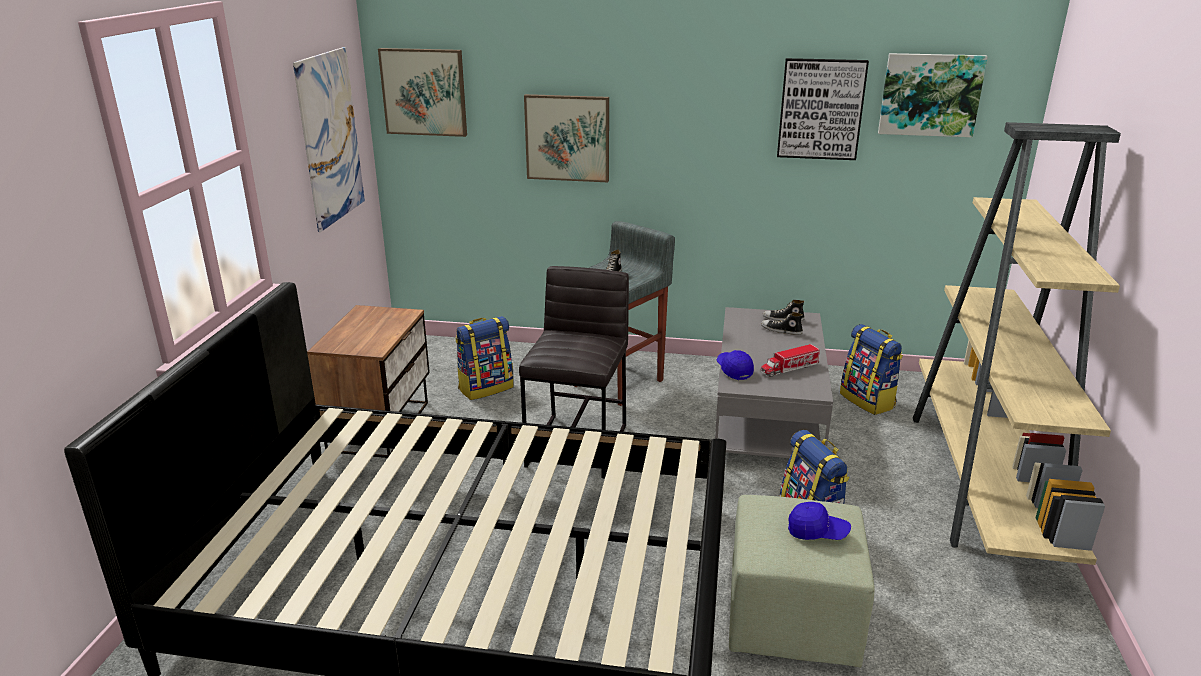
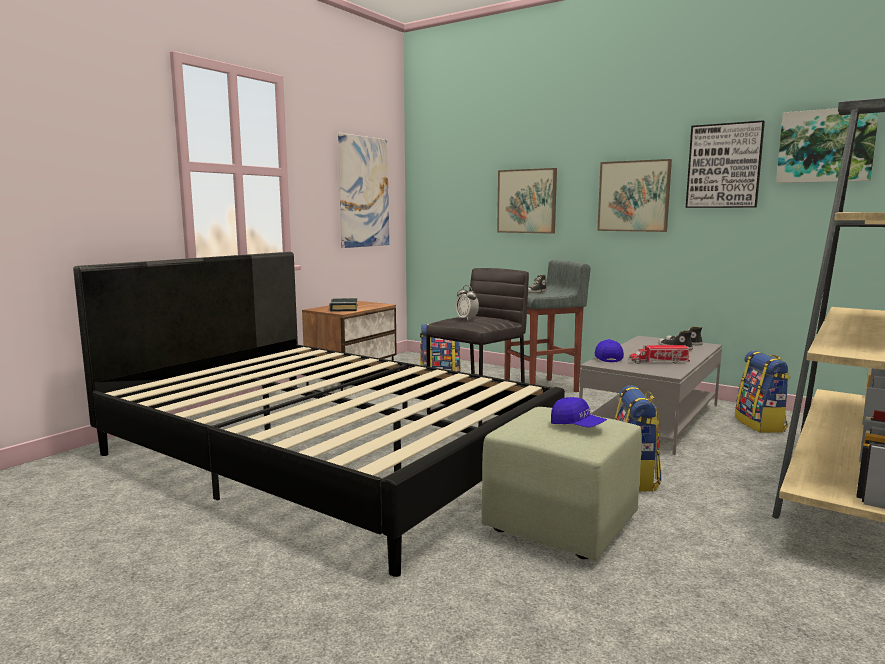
camera: 25 degrees right, 15 degrees down
(364, 336) = (343, 308): none -> black book
(424, 92) = (437, 174): picture -> picture (634, 196)
(569, 350) = (467, 319): none -> alarm clock

